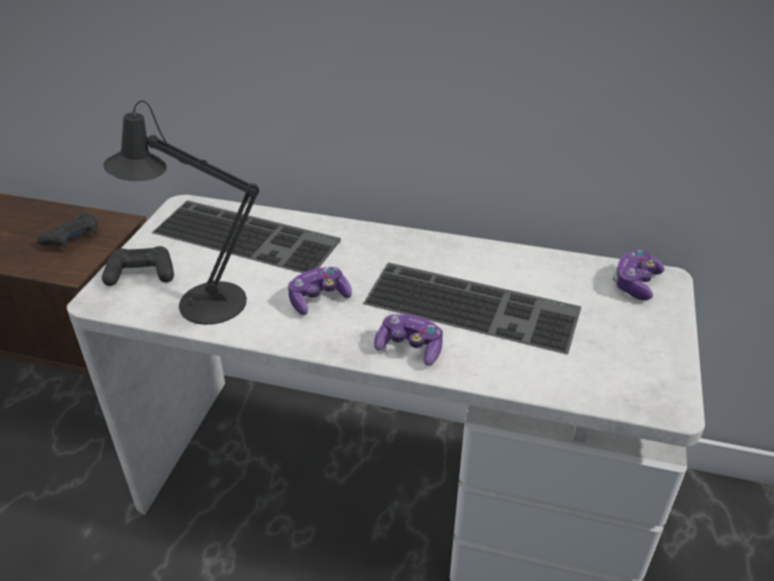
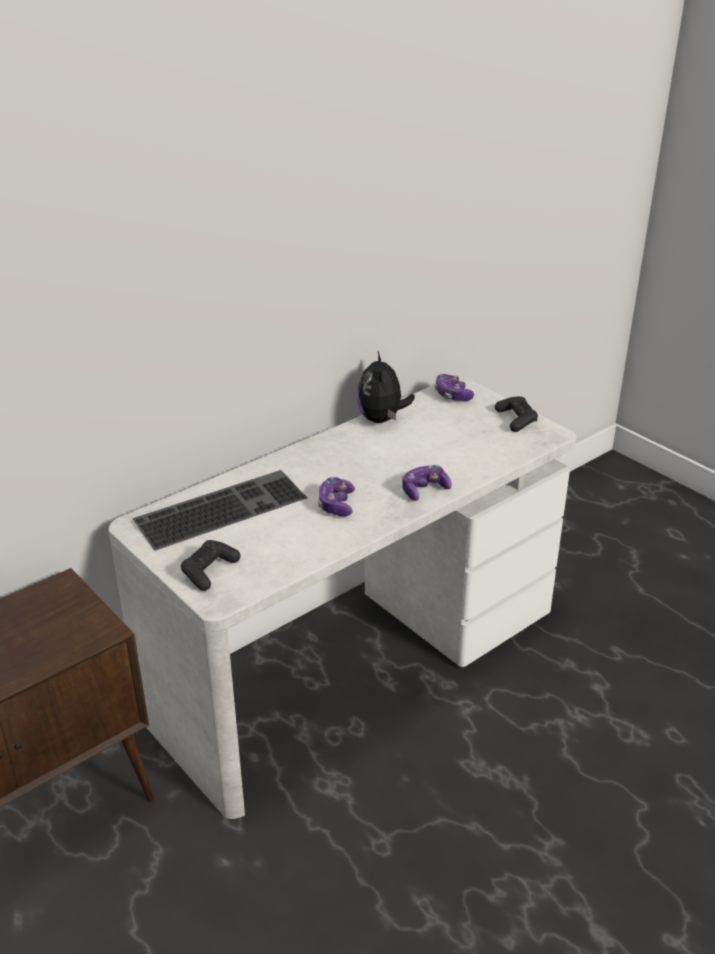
camera: 55 degrees left, 5 degrees down
(72, 238) = (50, 617): black game controller -> black game controller (516, 420)
(202, 304) = (283, 554): black table lamp -> none
(474, 305) = (410, 452): keyboard -> none
(515, 258) = (382, 419): none -> plush toy

